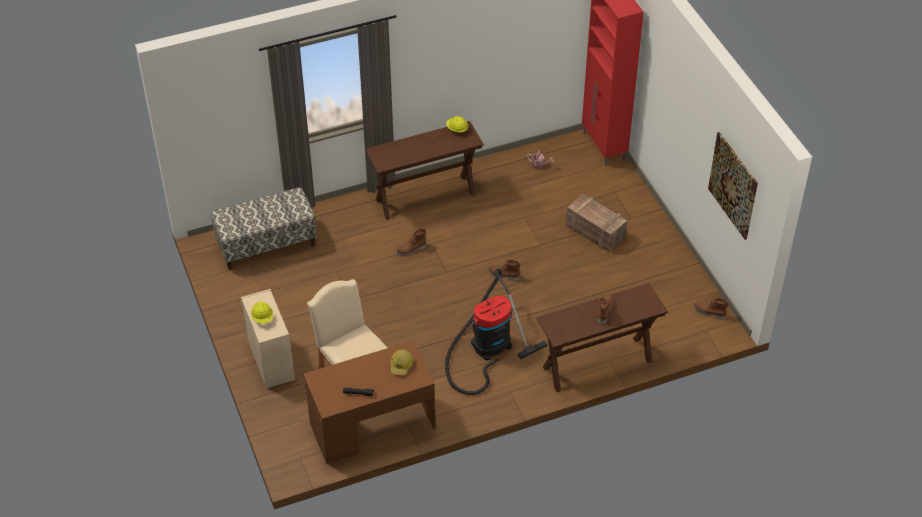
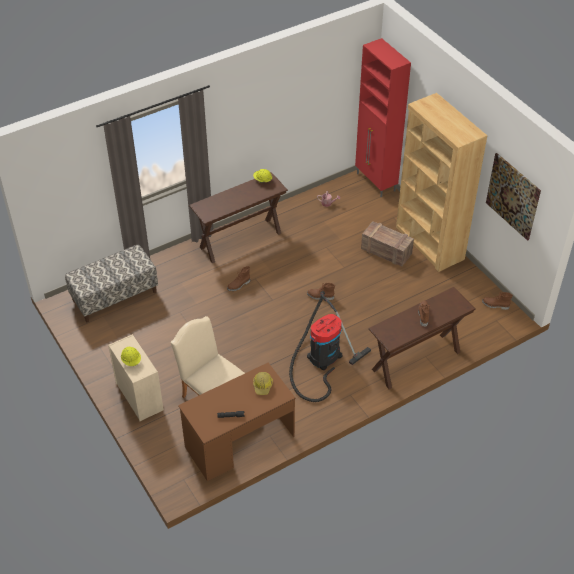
camera: 10 degrees left, 0 degrees up
(649, 229) = (429, 243): none -> brown bookcase

